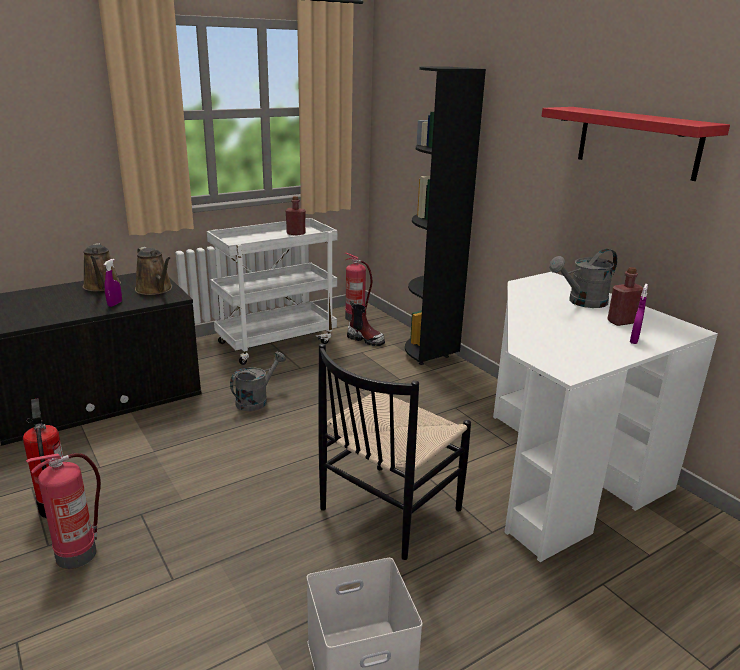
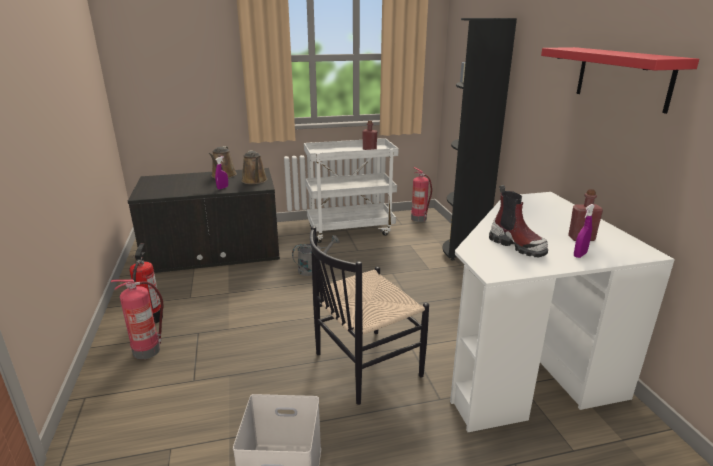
camera: 20 degrees right, 0 degrees up
(366, 339) = (418, 236): boot -> boot (517, 245)
(582, 302) = (557, 218): grey watering can -> none

